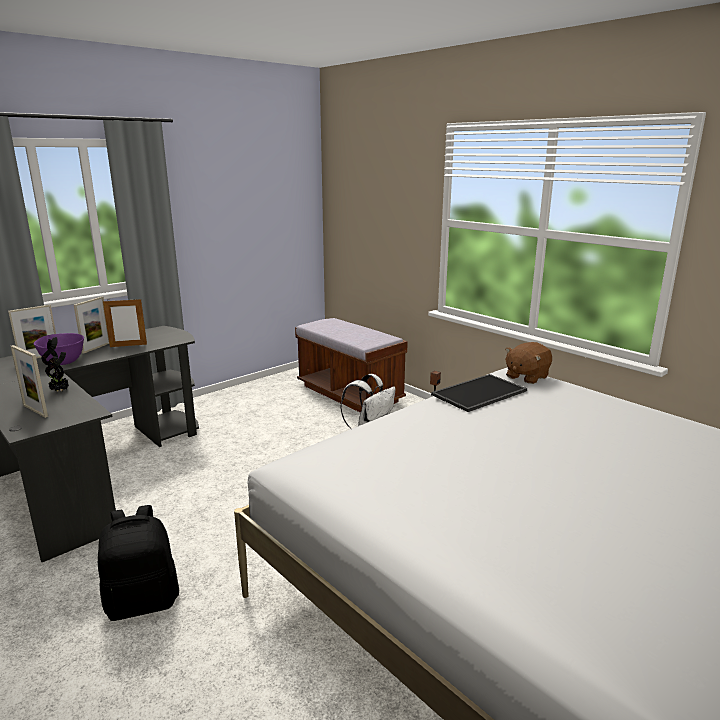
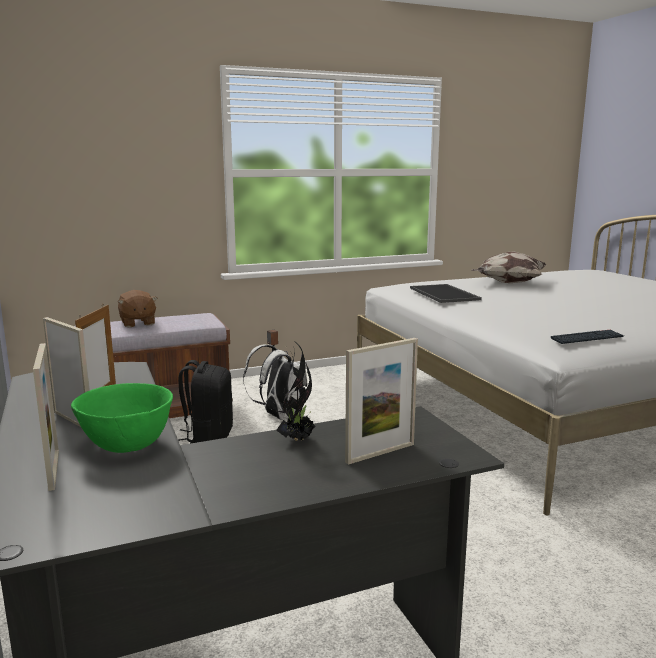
camera: 70 degrees left, 5 degrees down
(63, 362) = (126, 445): purple bowl -> green bowl
(143, 602) = (554, 578): black backpack -> black backpack (208, 438)
(326, 472) = (587, 338): none -> keyboard
(526, 377) = (414, 284): brown plush toy -> brown plush toy (137, 323)
(605, 422) = (508, 283): none -> pillow

